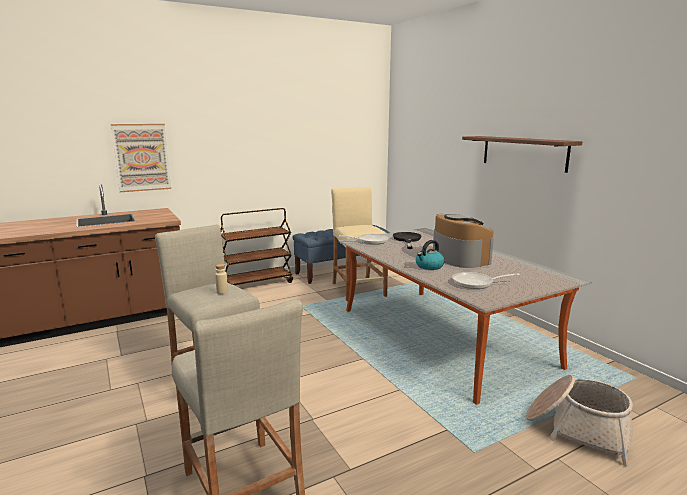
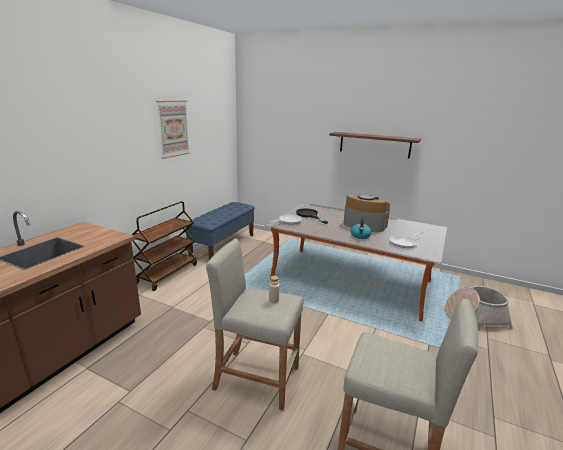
camera: 35 degrees left, 5 degrees up
(142, 157) = (49, 171): picture -> picture (173, 128)
(358, 289) = (255, 258): beige stool -> none

